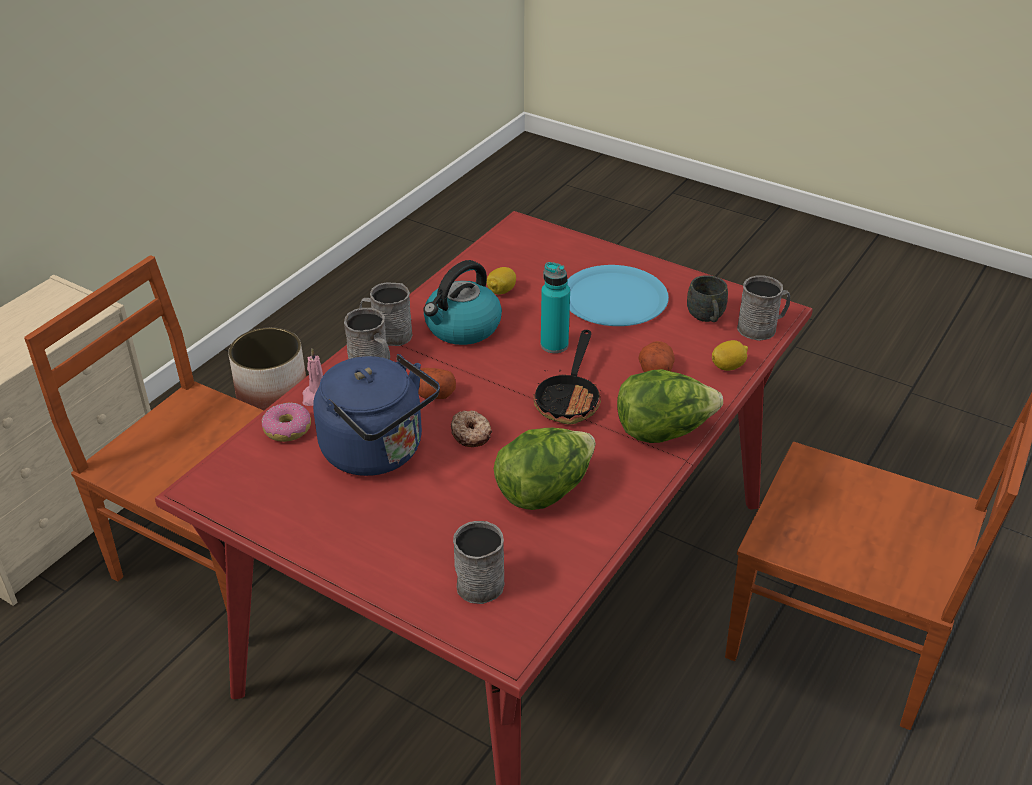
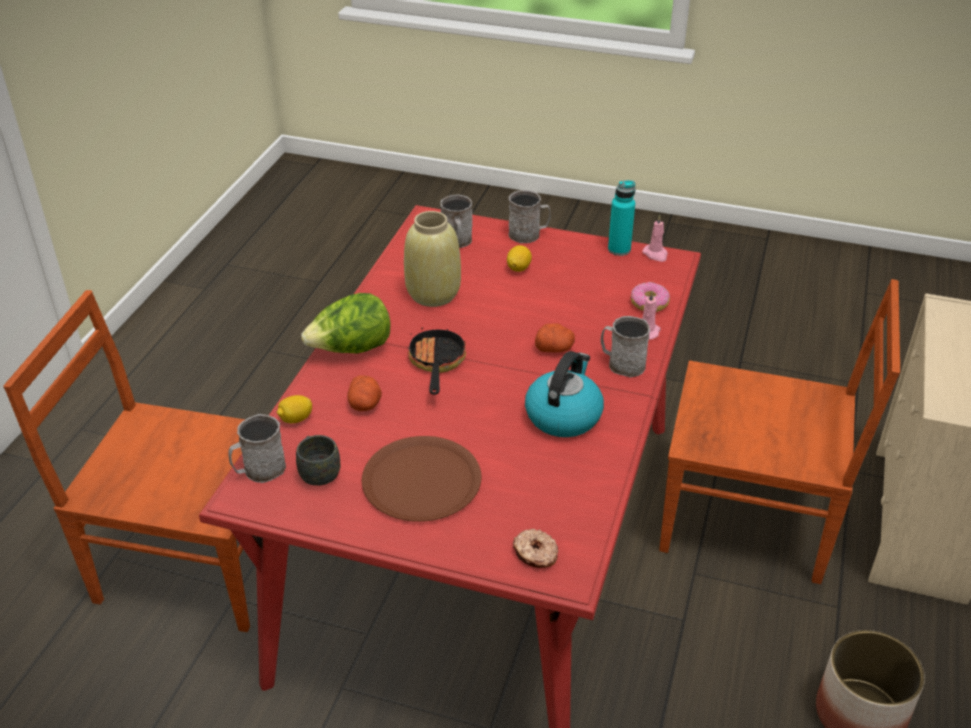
camera: 165 degrees right, 0 degrees up
(218, 500) = (655, 254): none -> pink candle
(378, 452) = (569, 299): blue kettle -> none
(387, 335) = (630, 395): grey mug -> grey mug (529, 234)
(471, 434) = (506, 323): donut -> donut (535, 554)
(501, 291) = (546, 467): lemon -> lemon (518, 268)
(544, 491) = (434, 294): lettuce -> beige vase
(554, 345) = (467, 412): turquoise bottle -> turquoise bottle (619, 249)
(614, 298) = (422, 480): blue plate -> brown plate

